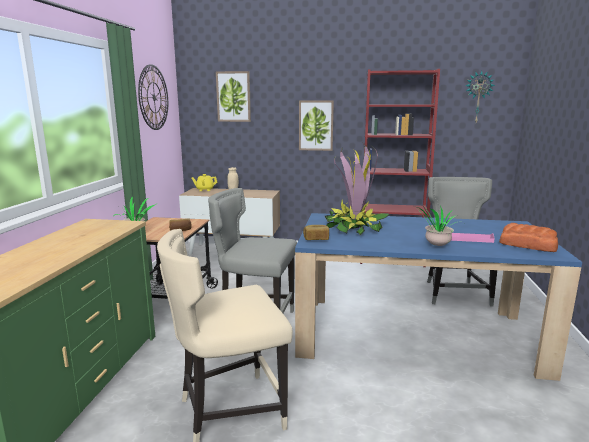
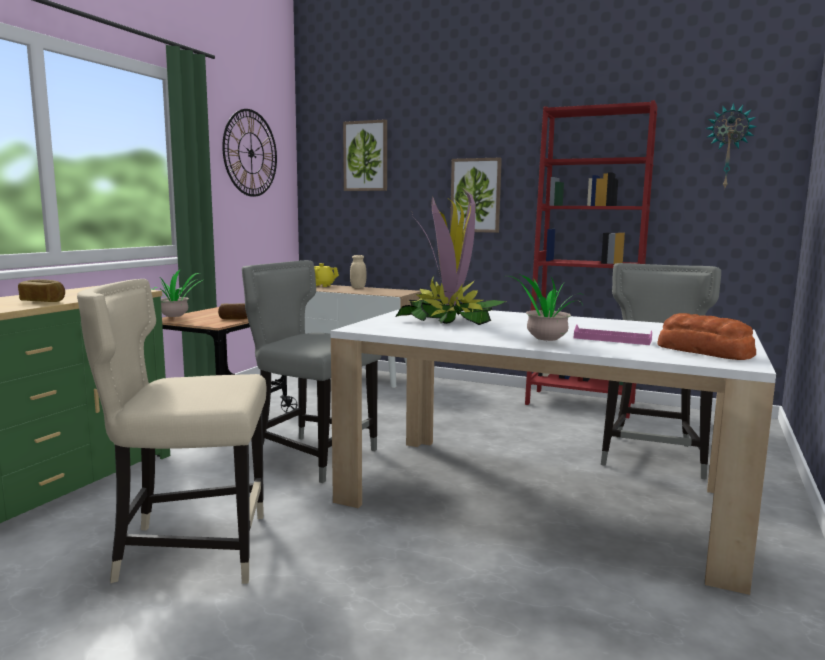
camera: 15 degrees right, 5 degrees down
(316, 239) = (374, 325): bread -> bread (43, 301)
(414, 333) = (539, 497): blue dining table -> white dining table

